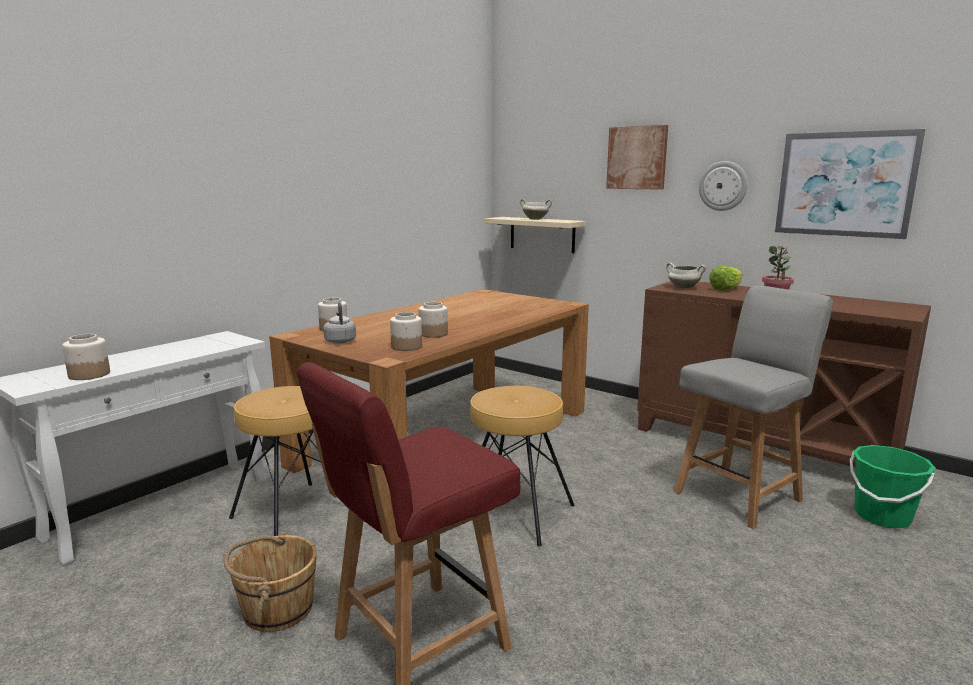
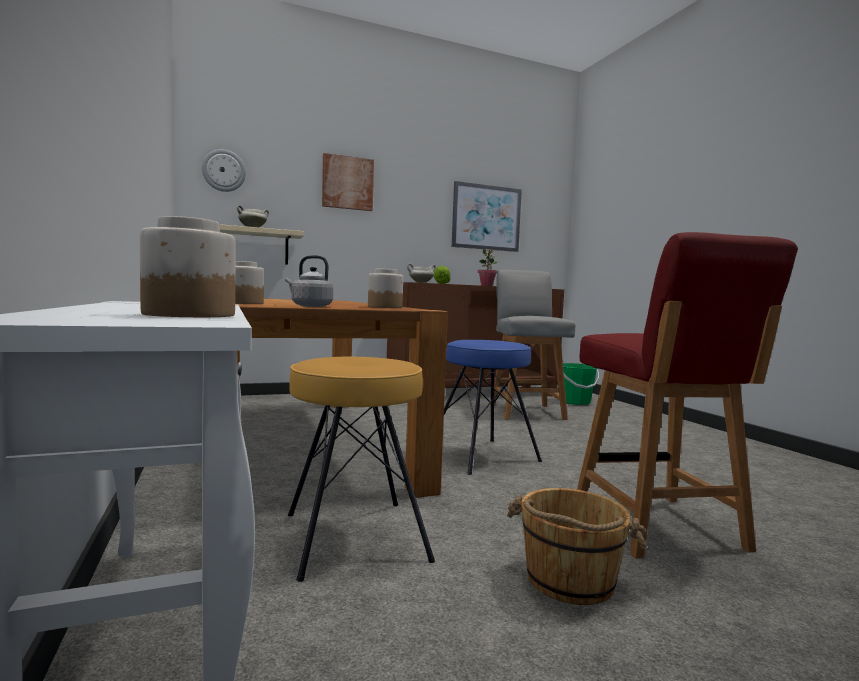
camera: 60 degrees left, 10 degrees down
(433, 334) = (355, 305): jar -> none
(515, 513) = (482, 456): brown stool -> blue stool
(723, 186) = (416, 212): wall clock -> wall clock (224, 170)

